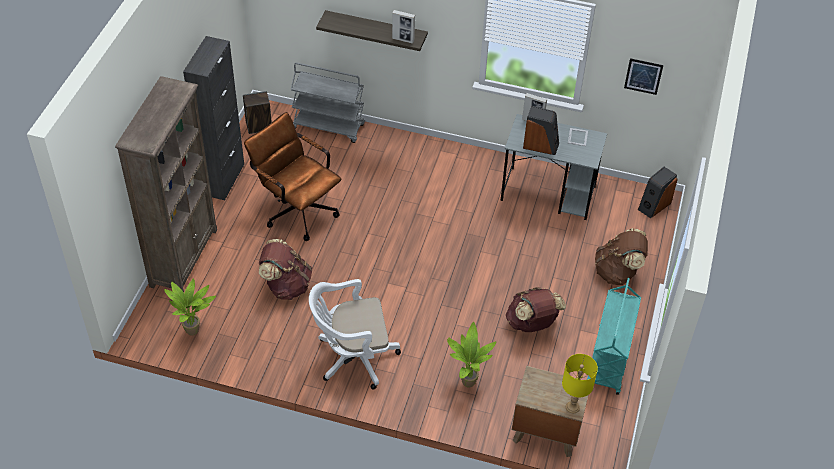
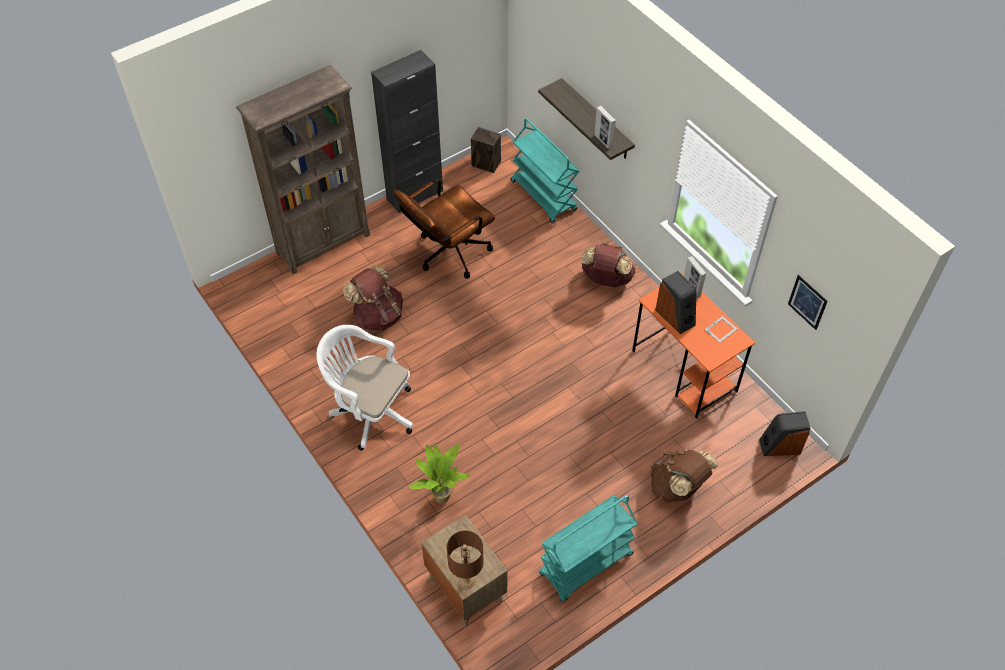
camera: 40 degrees right, 5 degrees up
(194, 330) = (275, 309): potted plant -> none
(296, 209) = (447, 255): brown office chair -> brown office chair turned 120 degrees counterclockwise
(329, 126) = (544, 196): grey cart -> turquoise cart
(532, 324) = (549, 483): brown backpack -> brown backpack (606, 279)
(549, 193) = (684, 371): grey desk -> orange desk
(572, 407) = (466, 581): yellow table lamp -> brown table lamp

